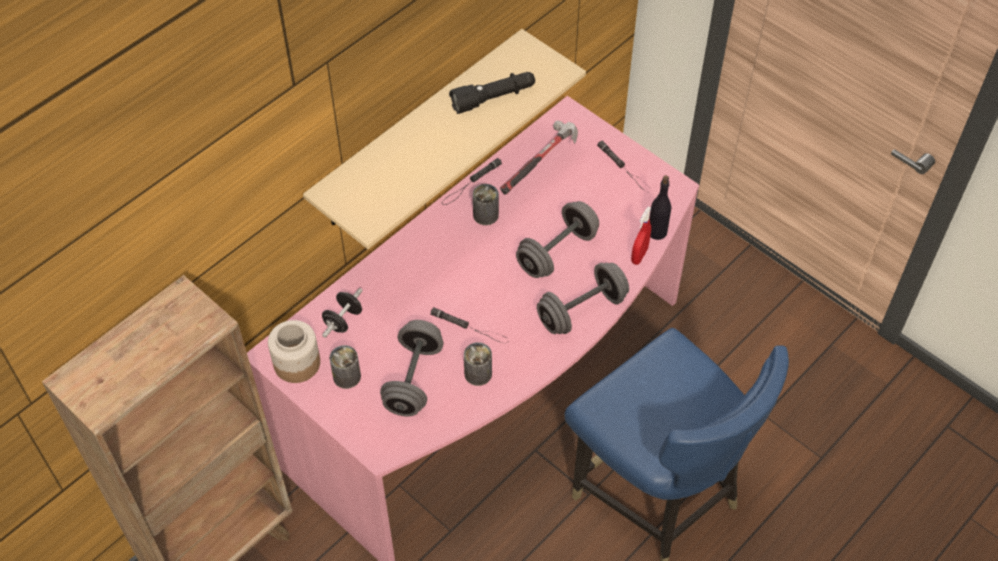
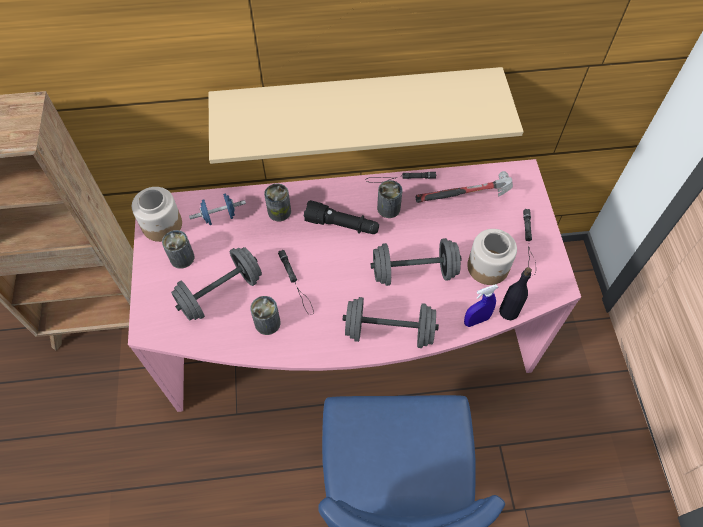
camera: 40 degrees right, 5 degrees up
(343, 320) = (219, 216): black dumbbell -> blue dumbbell
(393, 280) = (279, 211): none -> can
(493, 98) = (422, 107): black flashlight -> black flashlight (342, 225)
(611, 209) = (488, 267): none -> jar
(639, 255) = (476, 320): red spray bottle -> blue spray bottle

